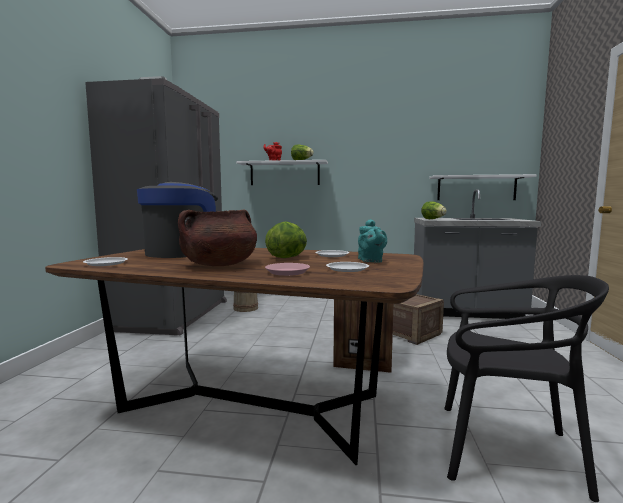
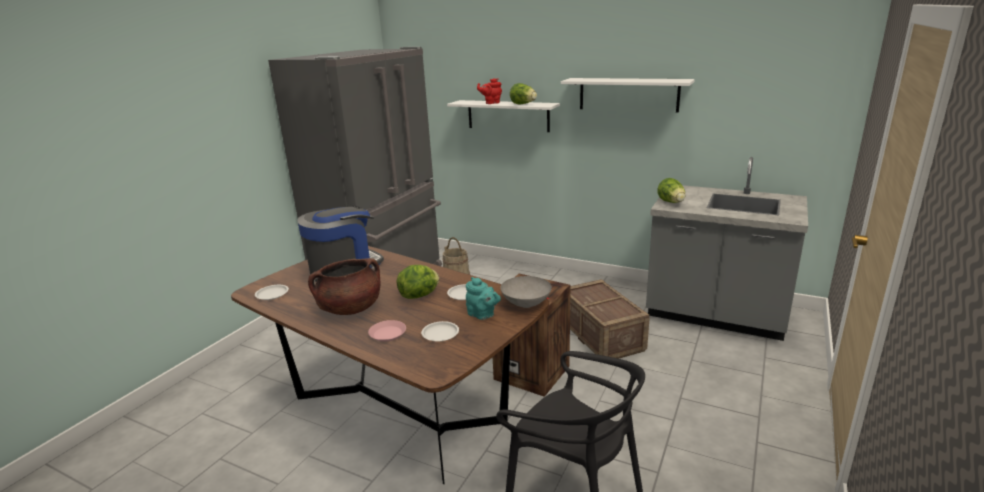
camera: 20 degrees right, 15 degrees up
(371, 261) = (482, 315): turquoise teapot -> turquoise teapot turned 60 degrees counterclockwise
(399, 256) = (526, 303): none -> grey bowl
(476, 188) = (761, 149): white shelf -> white shelf (628, 94)

